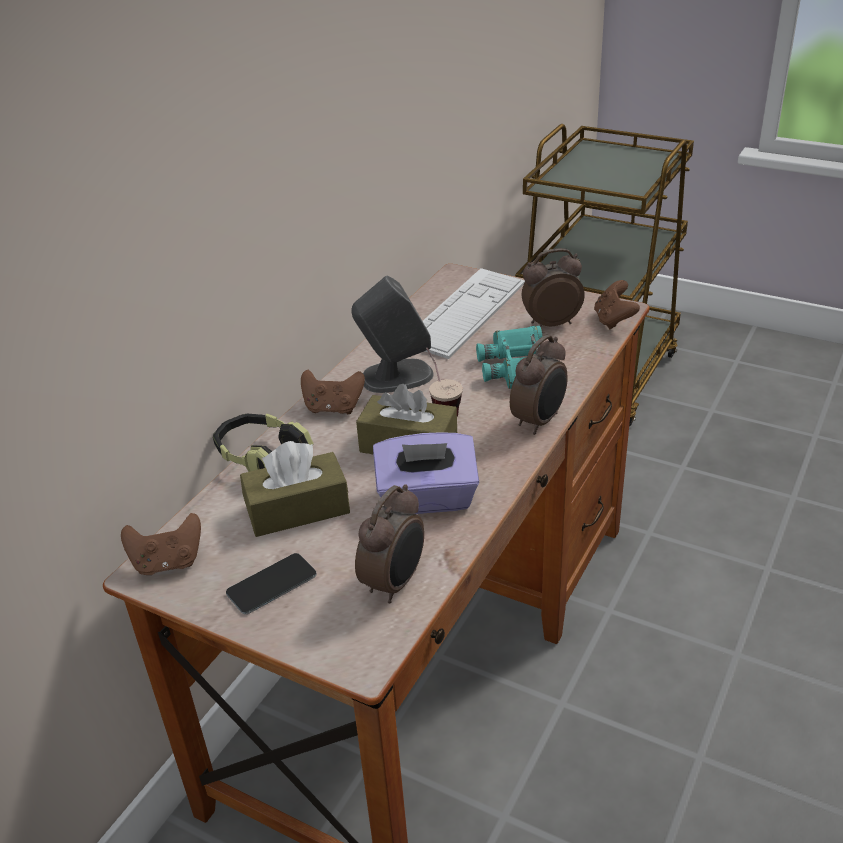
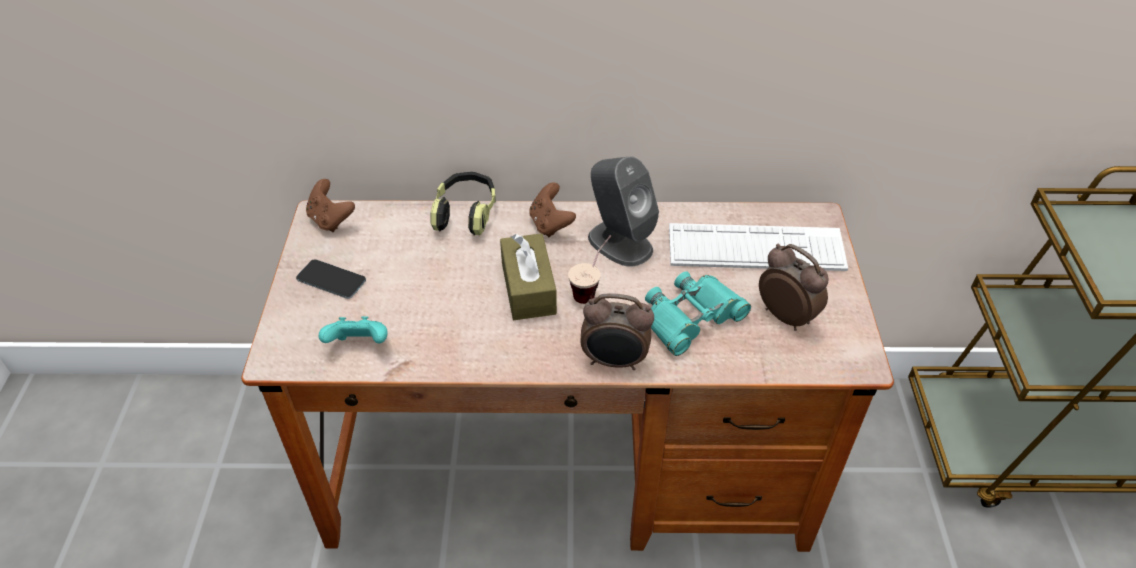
camera: 60 degrees right, 10 degrees up
(297, 509) = (416, 258): brown tissue box -> none
(395, 583) = (359, 345): alarm clock -> turquoise game controller
(427, 499) = (465, 326): purple tissue box -> none
(614, 320) = (833, 363): brown game controller -> none

